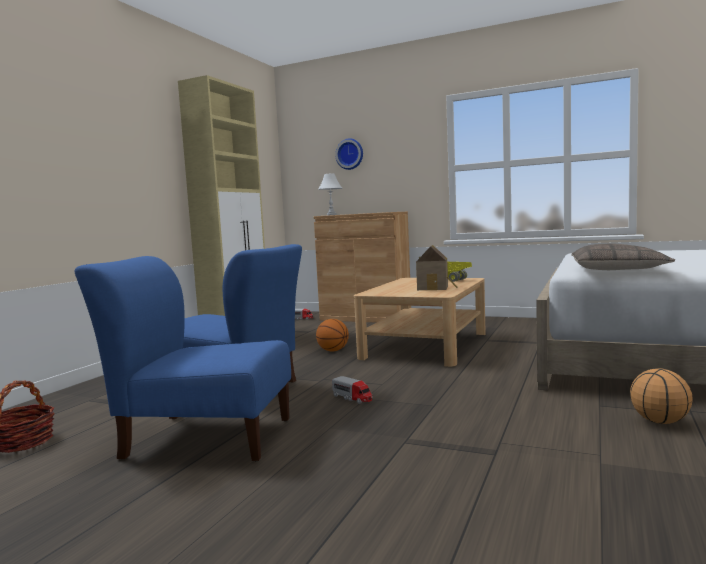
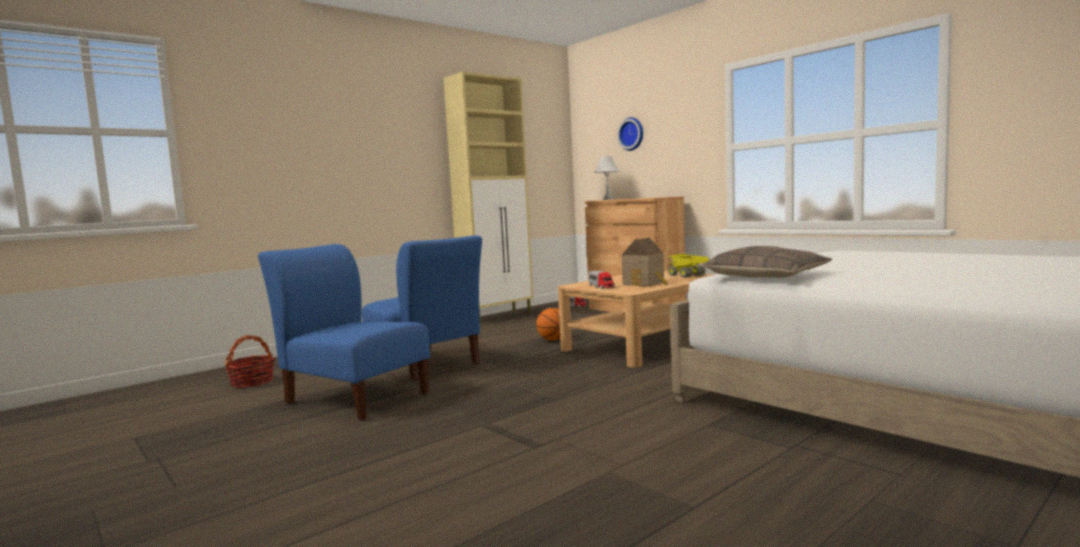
camera: 25 degrees right, 0 degrees up
(353, 398) = (501, 383): toy truck -> toy truck (601, 287)
(659, 422) = (738, 449): basketball -> none

